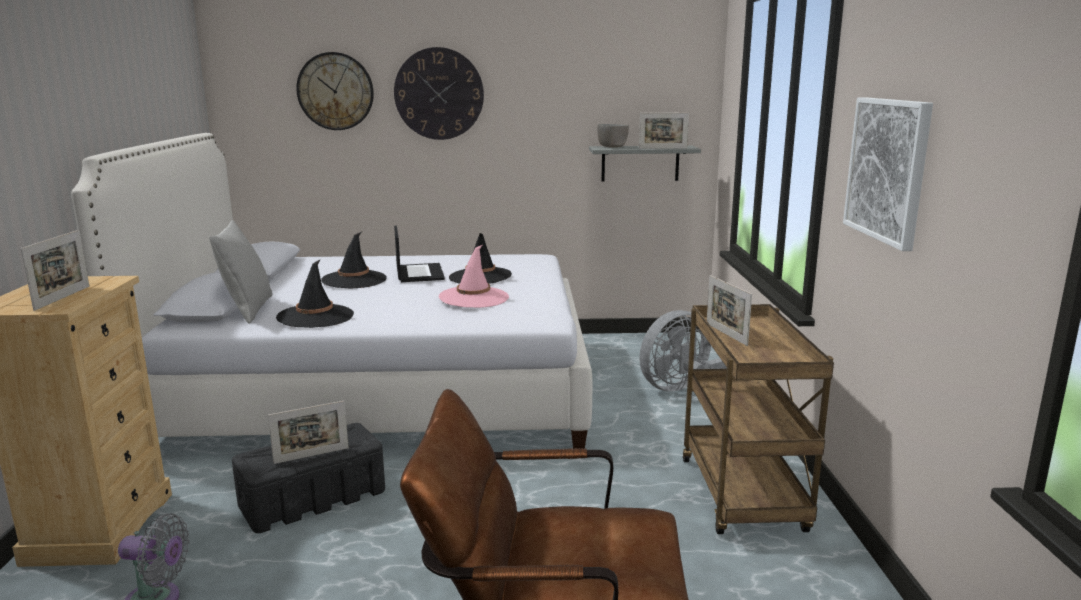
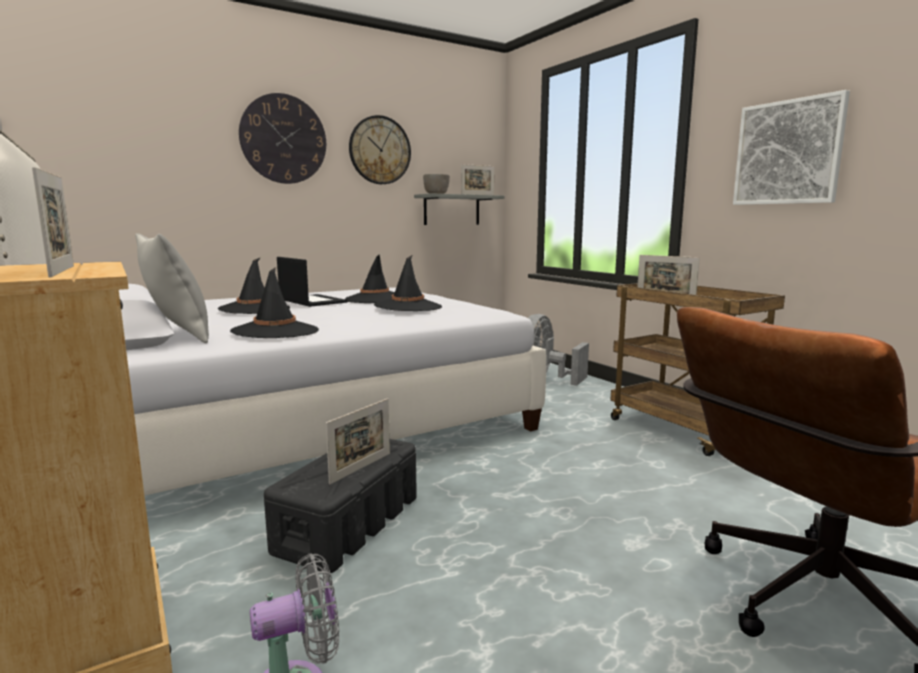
camera: 30 degrees left, 5 degrees down
(335, 91) = (174, 128): wall clock -> wall clock (380, 150)
(474, 297) = (408, 307): pink hat -> black hat

